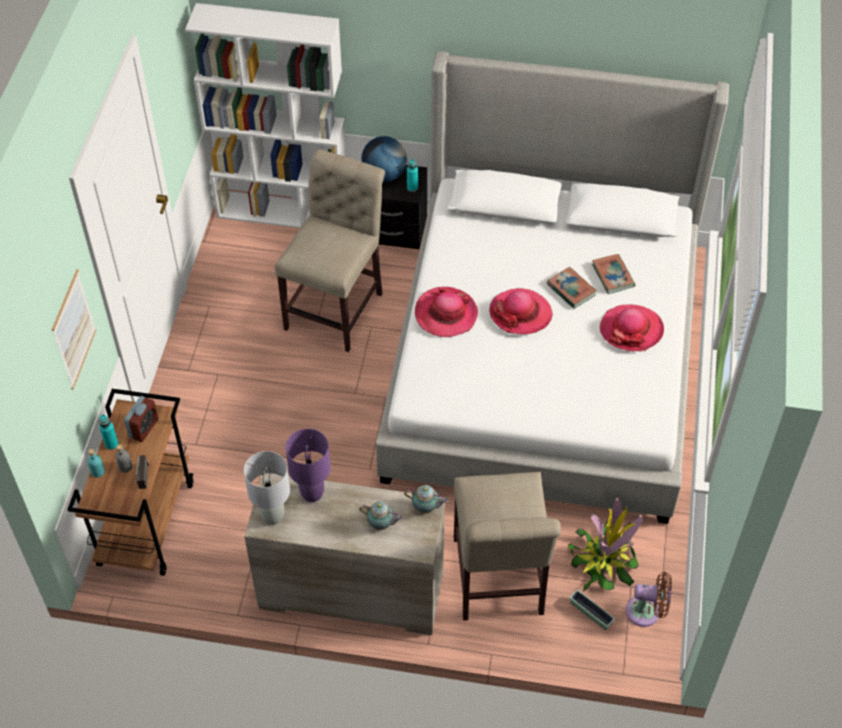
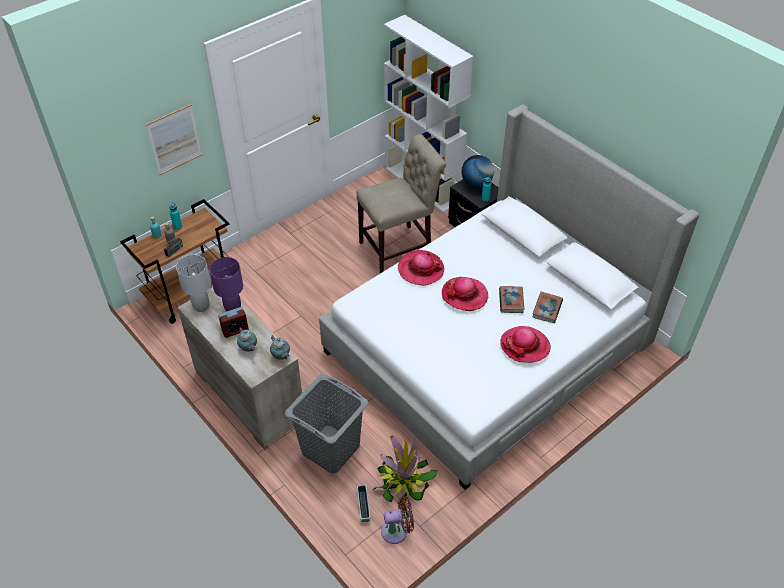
camera: 40 degrees right, 5 degrees down
(144, 428) = (200, 228): alarm clock -> alarm clock (235, 330)
(498, 582) = (330, 449): beige chair -> grey laundry basket
(646, 612) = (397, 531): brown fan -> brown fan turned 60 degrees counterclockwise

